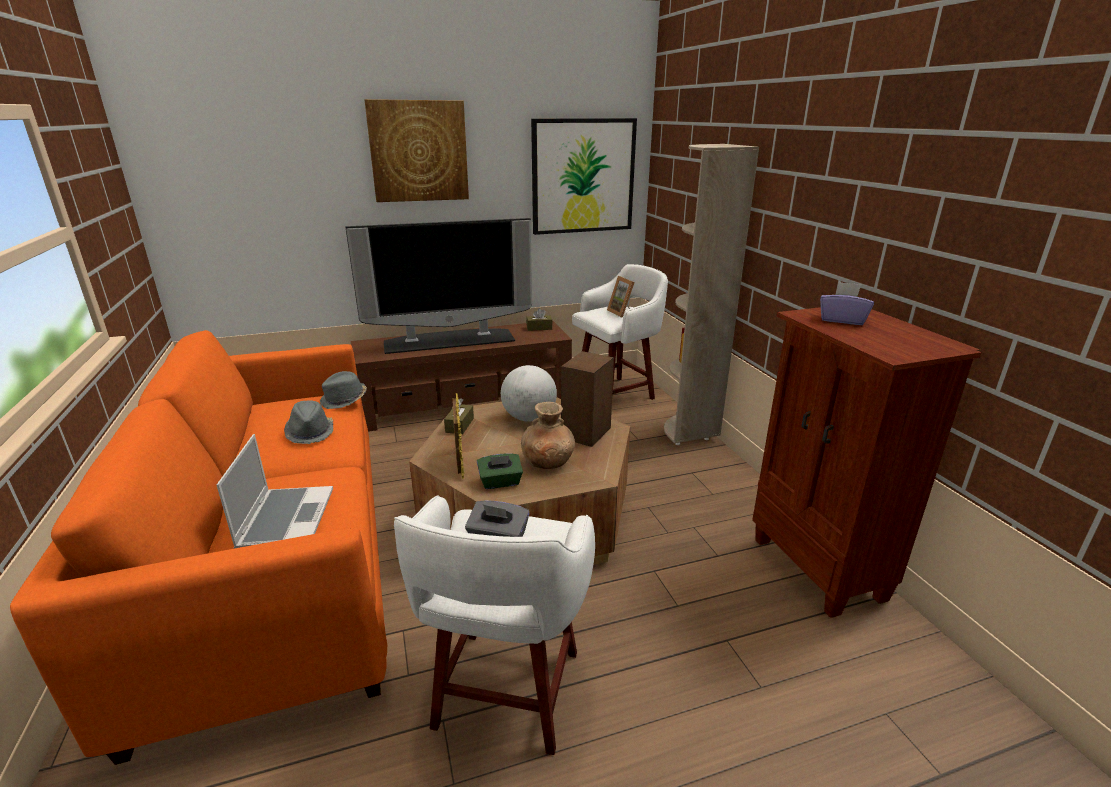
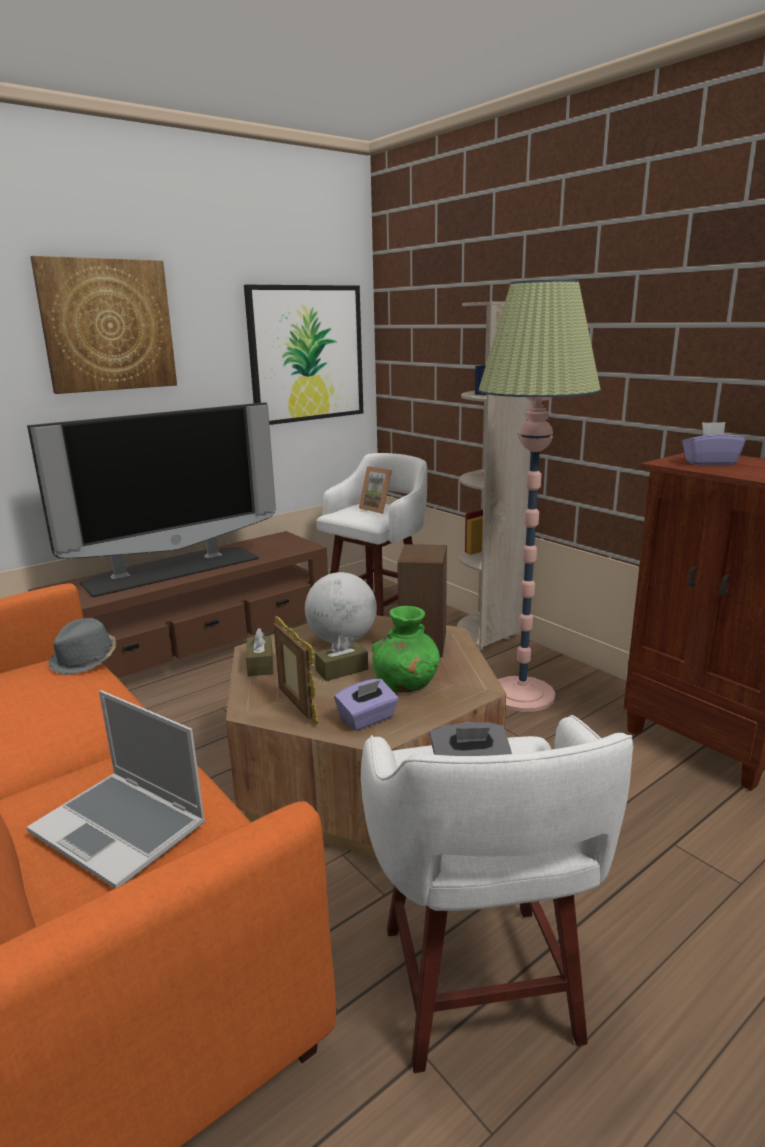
camera: 20 degrees left, 5 degrees down
(286, 518) = (122, 829): laptop -> laptop turned 150 degrees clockwise
(310, 432) = (66, 709): grey hat -> none
(500, 482) = (367, 719): green tissue box -> purple tissue box
(539, 328) = (277, 541): brown tissue box -> brown tissue box (342, 670)
(548, 462) = (406, 684): brown vase -> green vase
(686, 489) = (521, 694): none -> floor lamp

